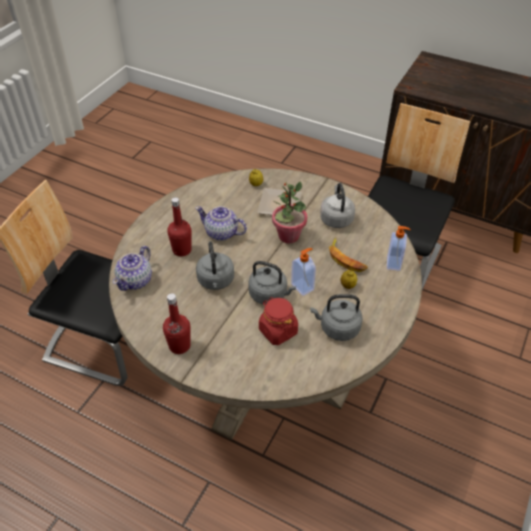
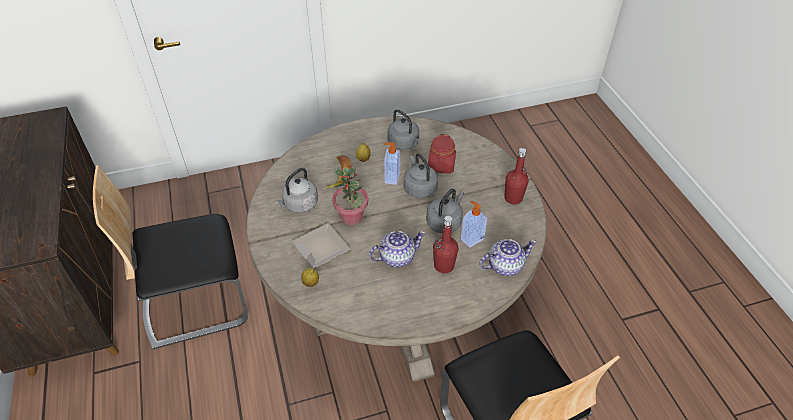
camera: 135 degrees left, 0 degrees up
(222, 233) = (396, 257): teapot -> teapot turned 90 degrees counterclockwise
(394, 263) = (315, 151): soap dispenser -> soap dispenser (471, 239)

